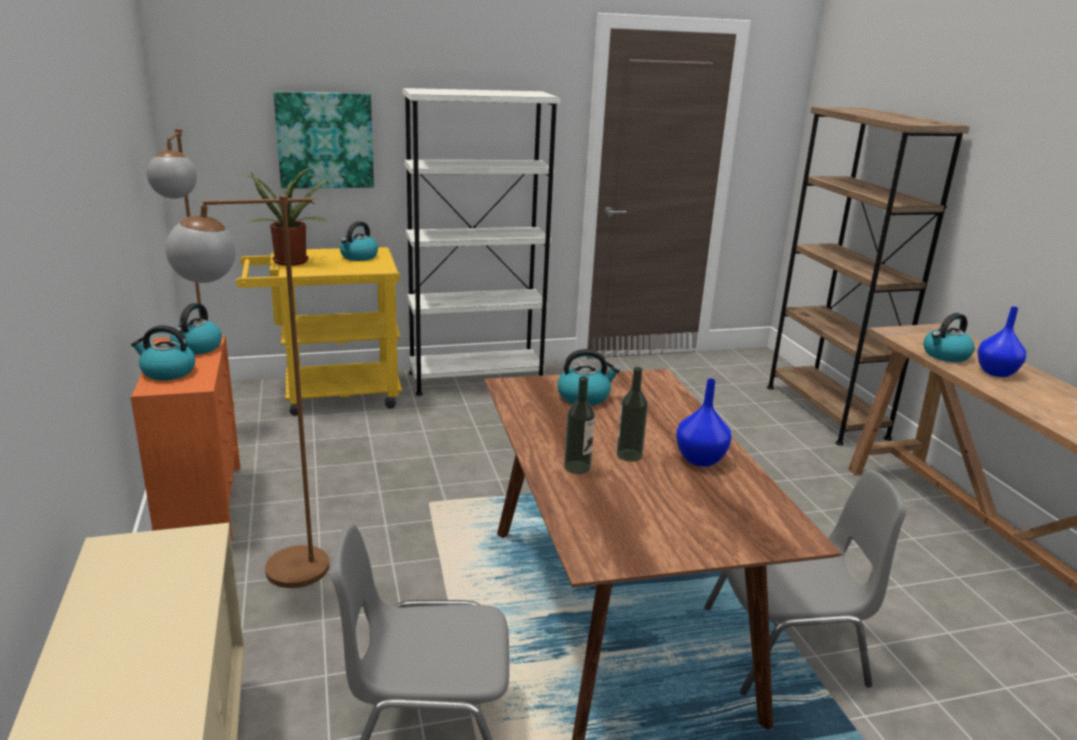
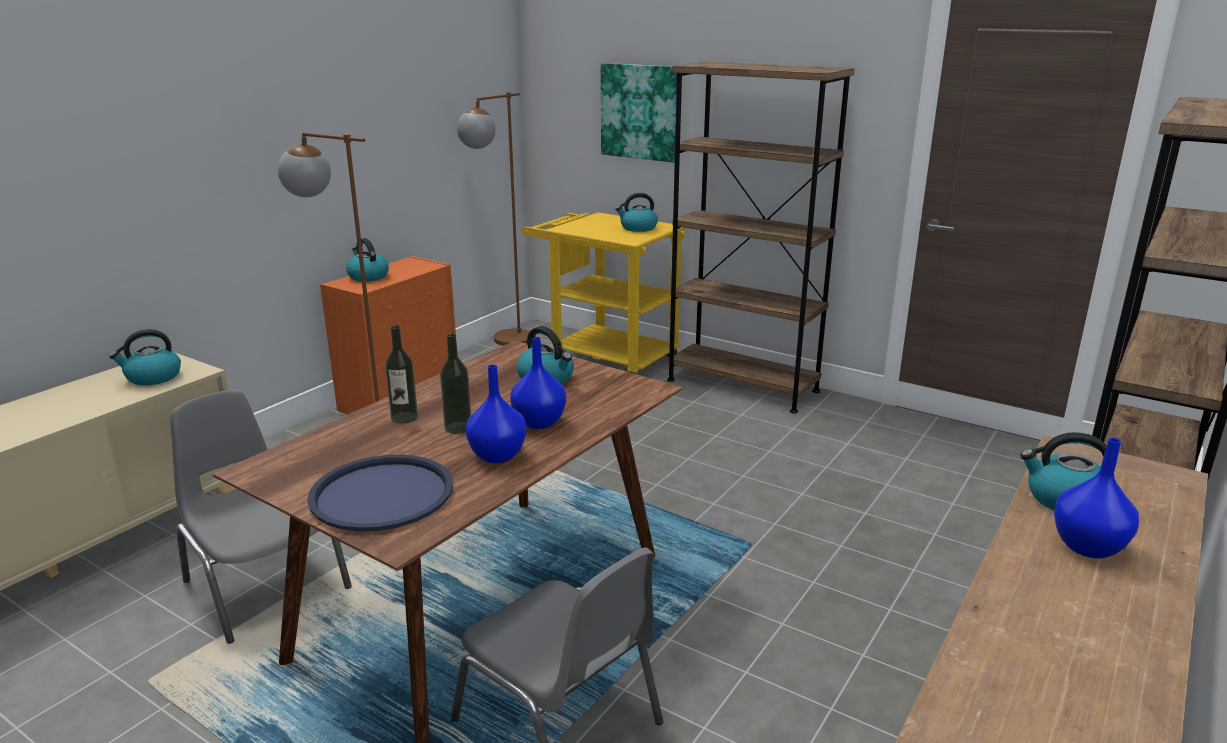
camera: 50 degrees right, 0 degrees up
(197, 348) = (416, 267): kettle -> kettle (152, 377)
(292, 260) = (581, 221): potted plant -> none
(475, 379) = (742, 385): white bookcase -> brown bookcase
(661, 427) = (538, 422): none -> blue vase
(714, 521) = (382, 494): none -> blue tray

